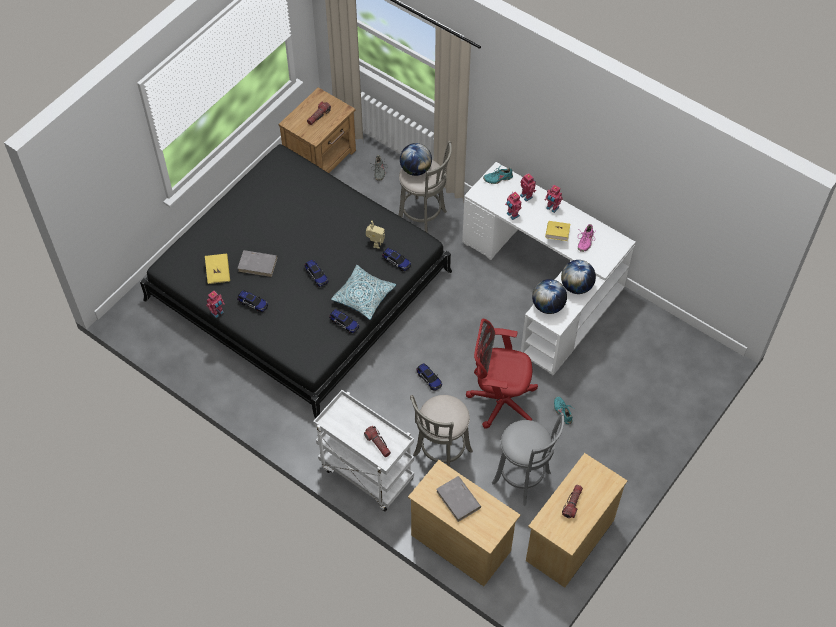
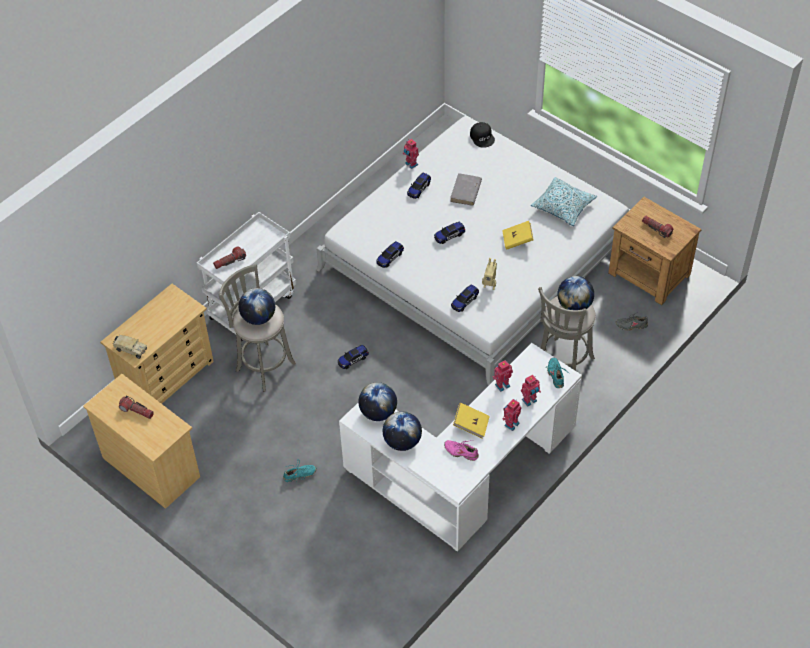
camera: 95 degrees right, 5 degrees down
(182, 254) = (482, 137): none -> black cap
(218, 273) = (458, 163): yellow book -> yellow book (517, 240)
(298, 286) = (475, 256): black bed -> white bed
(363, 296) = (422, 273): pillow -> pillow (563, 206)
(445, 413) = (258, 317): none -> globe
(458, 500) = (160, 320): grey book -> none
(498, 522) = (130, 349): none -> toy truck
(500, 401) = (319, 419): red office chair -> none
(524, 480) = (225, 433): grey stool -> none

